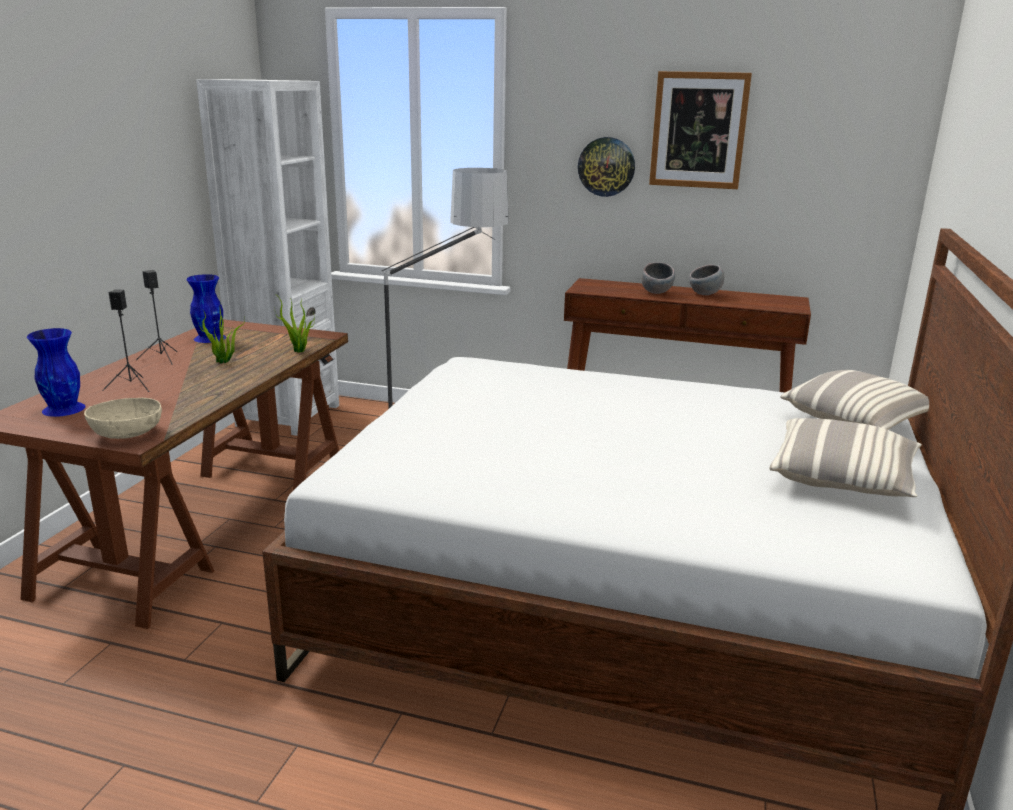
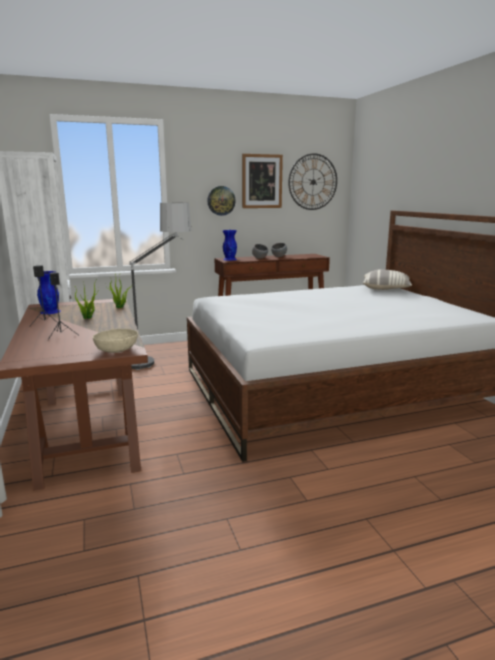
camera: 35 degrees left, 5 degrees down
(64, 408) = (46, 351): blue vase -> blue vase (229, 259)
(825, 135) = (313, 182): none -> wall clock
(842, 479) = (416, 302): pillow -> none

